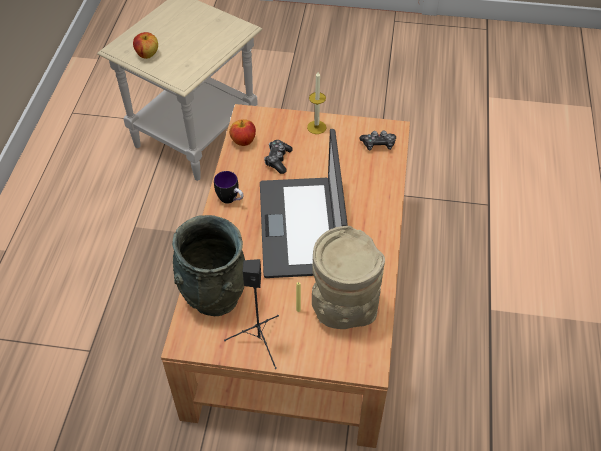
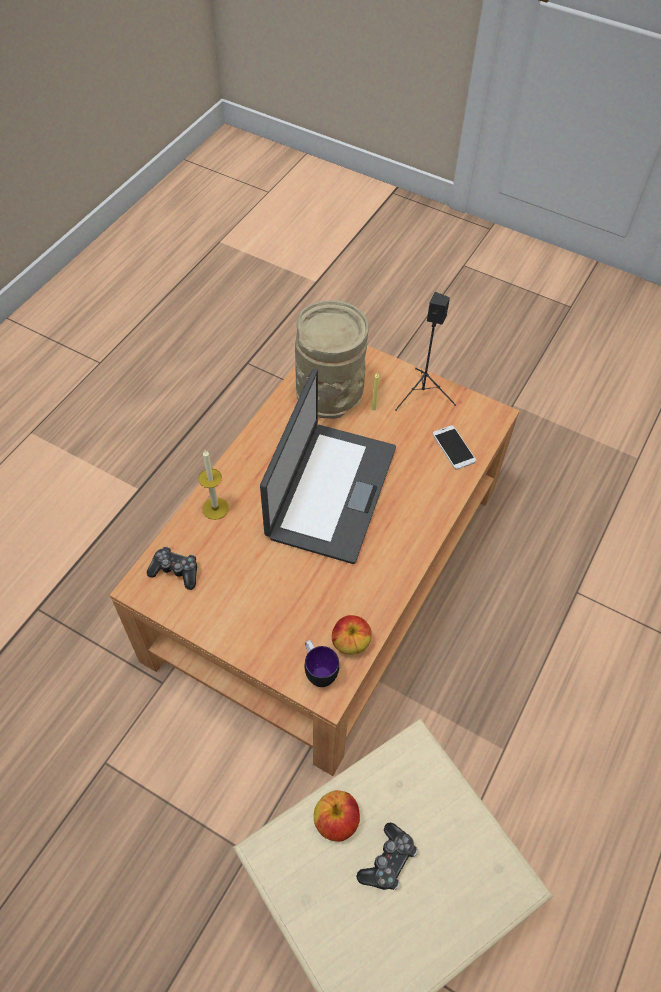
camera: 160 degrees left, 5 degrees up
(147, 54) = (462, 842): apple -> apple (336, 821)
(213, 296) = (453, 447): grey vase -> phone
(231, 200) = (399, 554): mug -> mug (318, 671)
(278, 160) = (317, 593): game controller -> game controller (388, 861)
(316, 127) = (239, 630): candle -> candle (215, 508)

